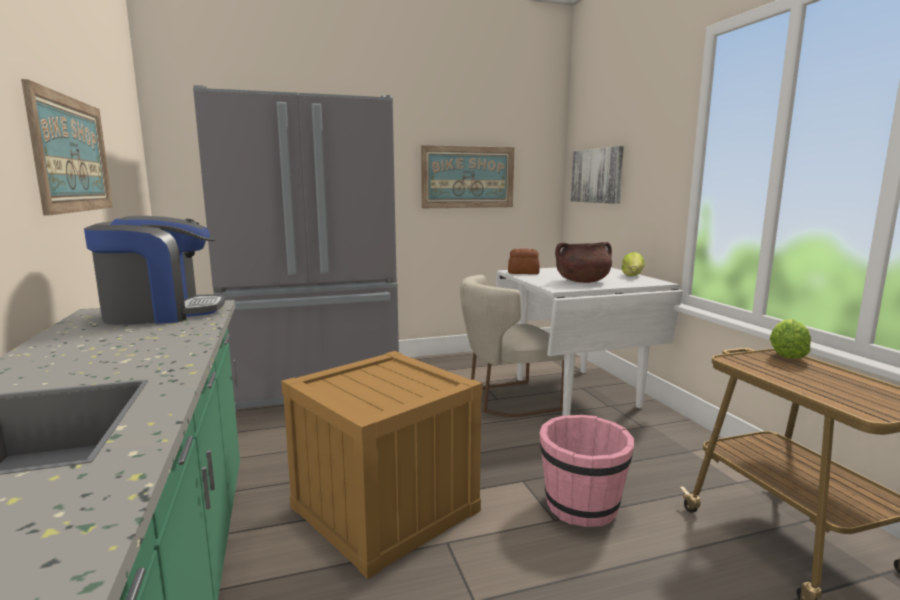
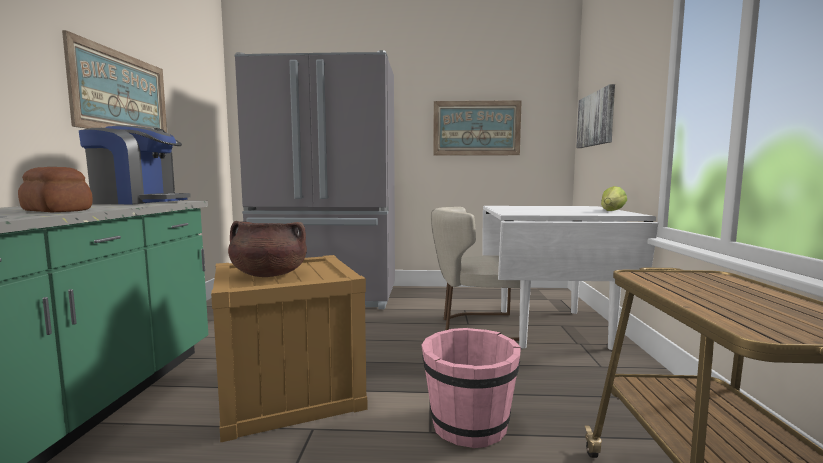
camera: 20 degrees right, 5 degrees down
(523, 273) = (503, 207): bread -> bread (57, 211)
(582, 281) = (548, 211): brown cooking pot -> brown cooking pot (269, 275)
(786, 354) = (722, 275): lettuce -> none

